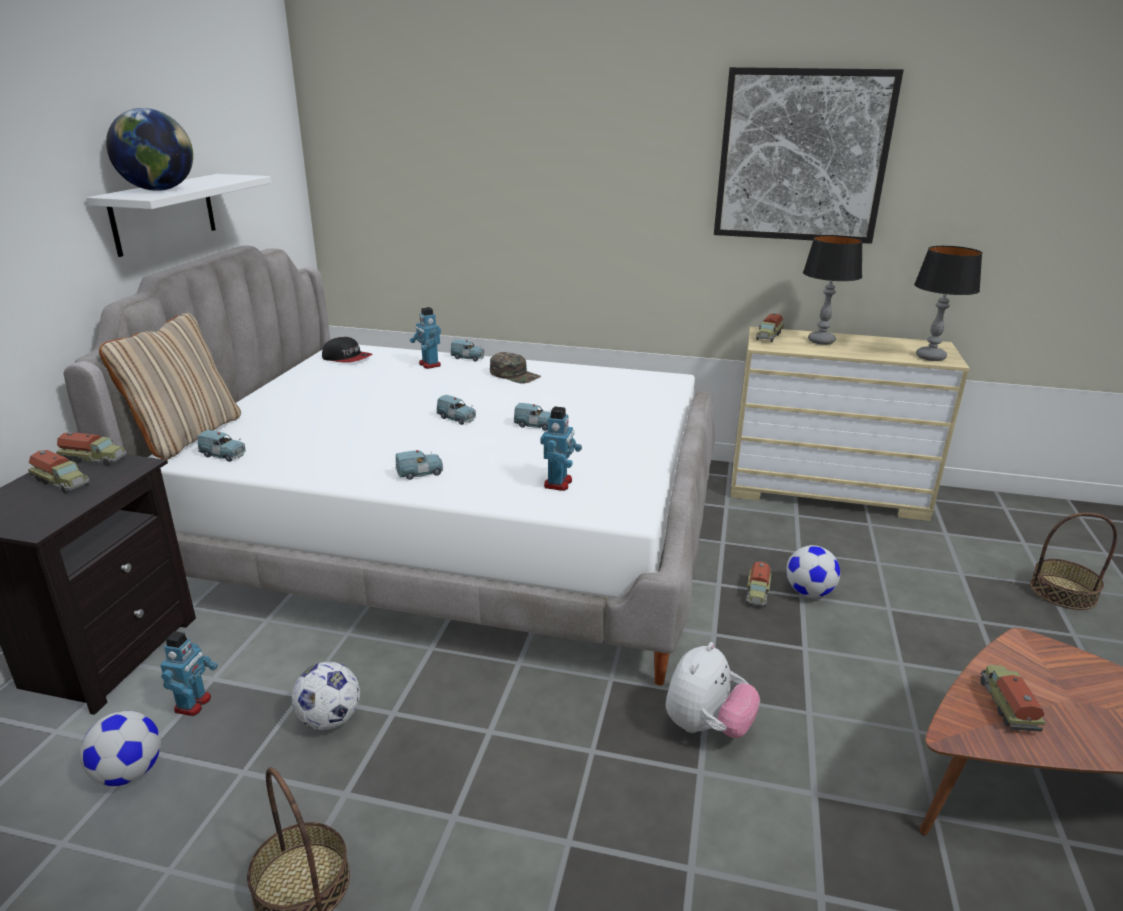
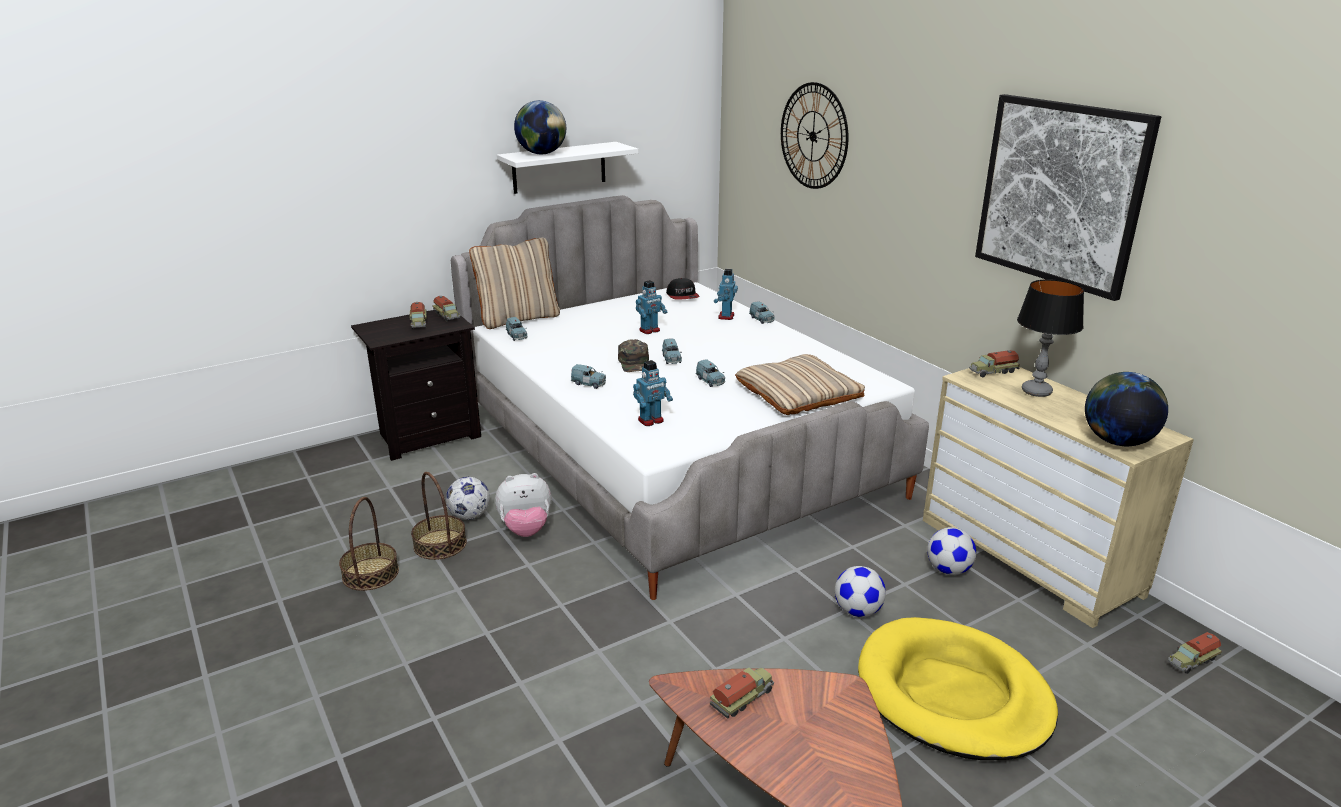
camera: 45 degrees right, 0 degrees up
(129, 773) = (372, 492): football -> football (948, 570)
(194, 704) = (429, 477): toy robot -> toy robot (650, 330)
(468, 144) = (813, 136): none -> wall clock
(515, 375) = (769, 342): green cap -> green cap (635, 363)
(626, 408) = (798, 392): none -> beige pillow
(706, 727) = (639, 634): plush toy -> plush toy (526, 530)
(757, 593) = (815, 590): toy truck -> toy truck (1191, 661)
(930, 357) = (1117, 441): table lamp -> globe
(953, 617) = (952, 694): none -> yellow dog bed
(1063, 592) = (1116, 746): basket -> basket (440, 544)

